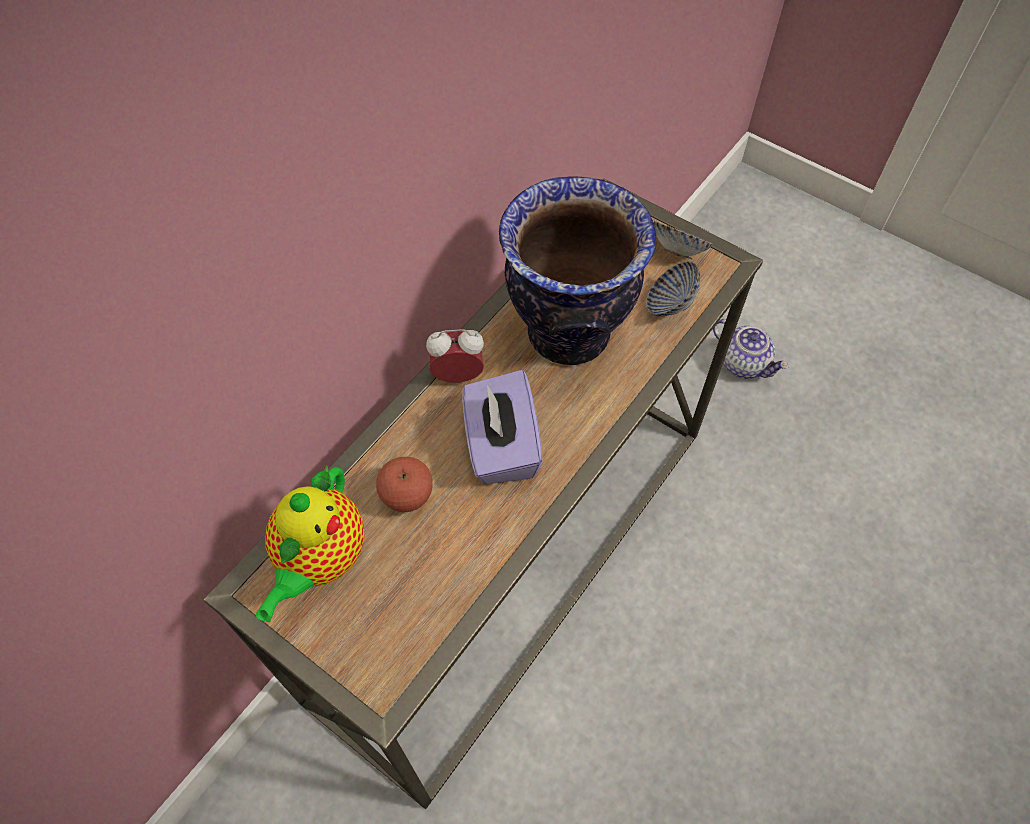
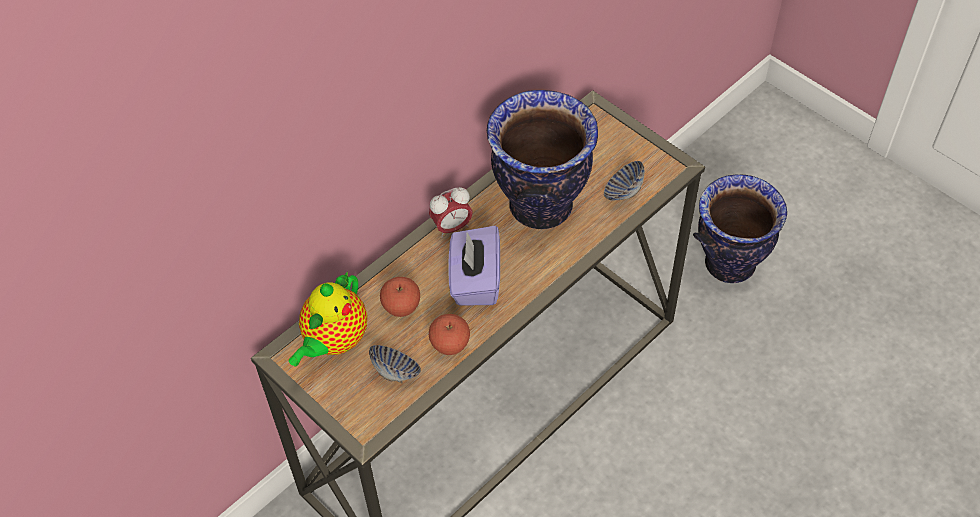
camera: 10 degrees right, 5 degrees down
(458, 375) = (451, 227): alarm clock -> alarm clock turned 150 degrees clockwise
(483, 544) = (450, 345): none -> apple
(678, 251) = (639, 153): bowl -> bowl (396, 372)
(744, 363) = (729, 263): teapot -> vase

